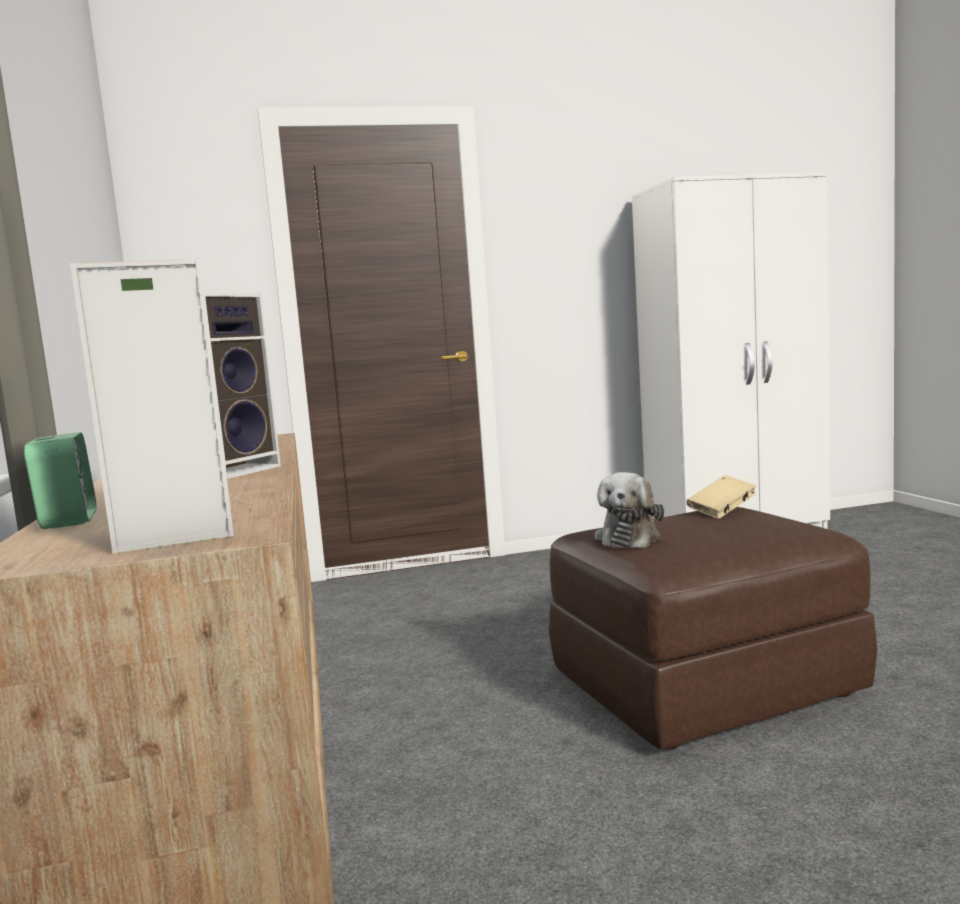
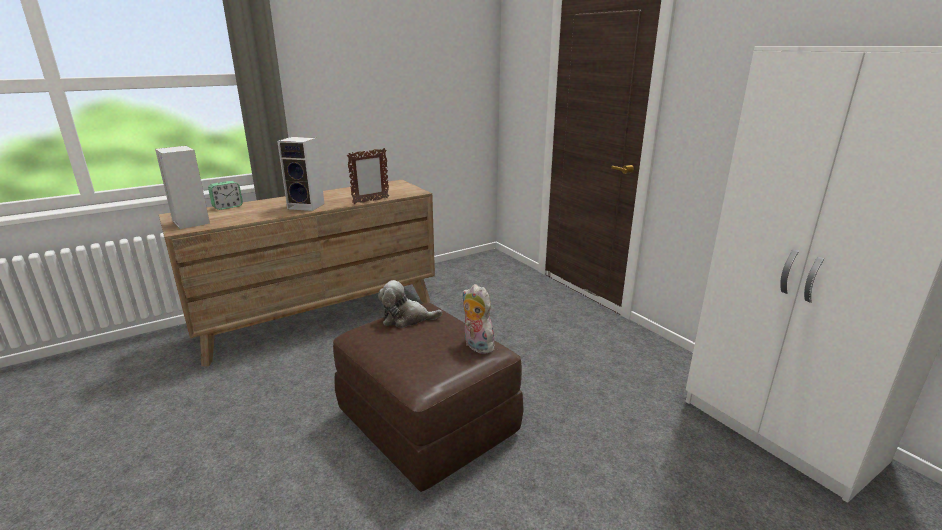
camera: 70 degrees right, 15 degrees up
(280, 448) = (370, 201): none -> picture frame
(722, 511) = (476, 346): beige book -> plush toy

